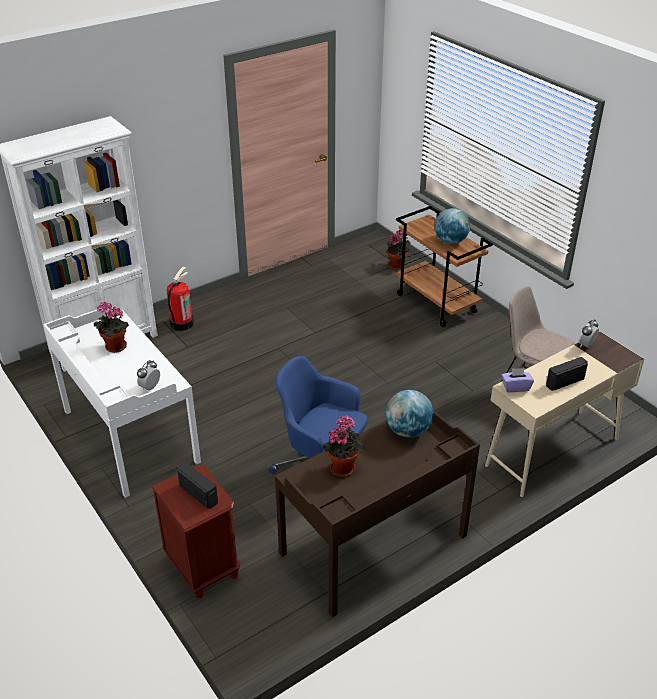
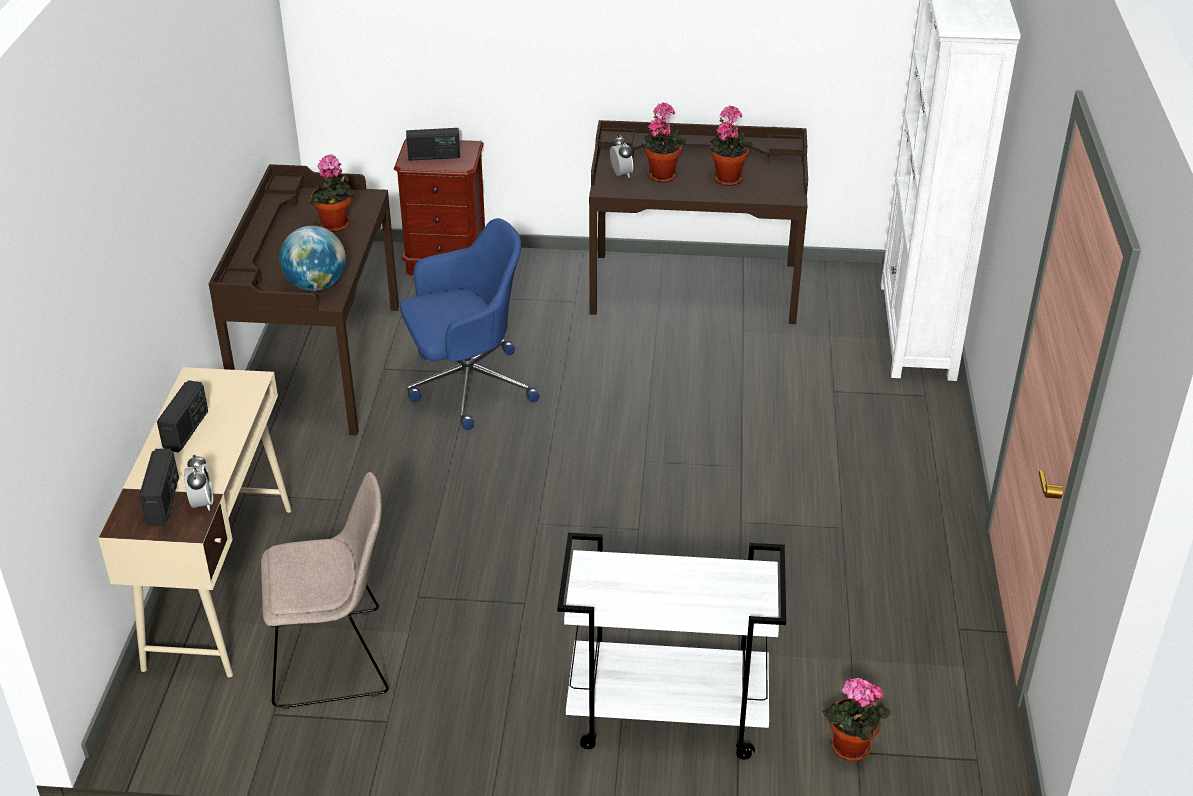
camera: 130 degrees right, 0 degrees up
(129, 436) = (694, 287): white desk -> brown desk
(134, 372) = (661, 174): none -> potted plant
(181, 323) = (903, 409): fire extinguisher -> none
(437, 304) = (665, 715): brown cart -> white cart
(450, 241) = (648, 590): globe -> none
(515, 387) = (243, 386): purple tissue box -> none
(603, 356) = (163, 501): none -> radio

